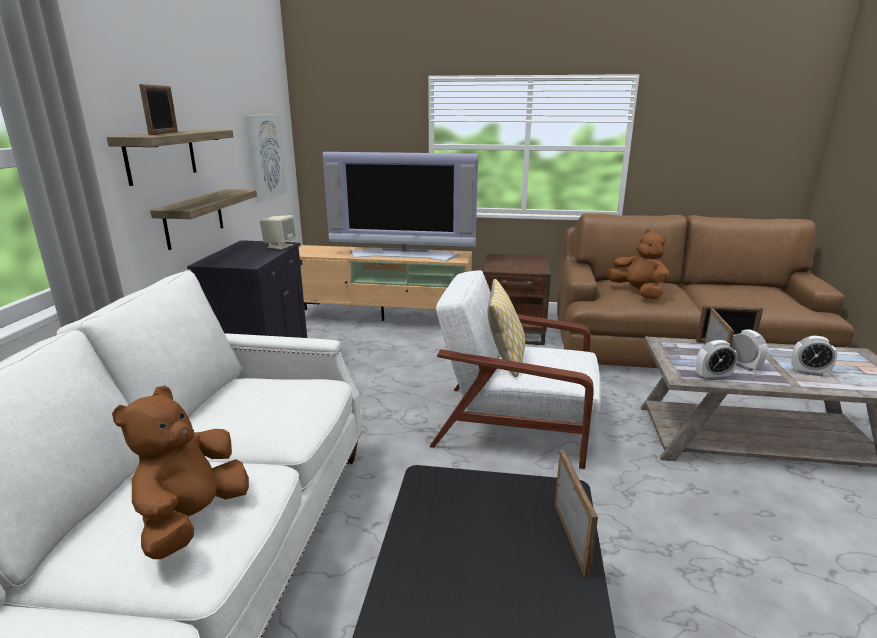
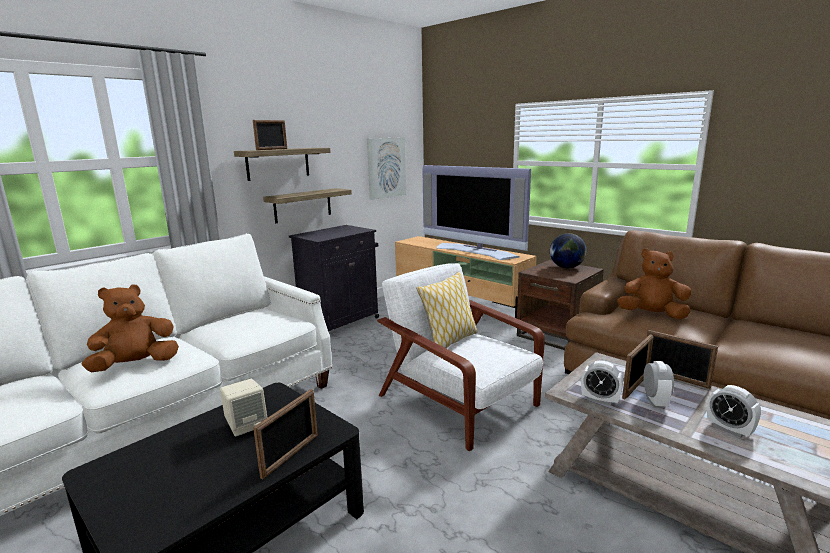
camera: 35 degrees right, 5 degrees down
(280, 246) = (359, 230): beige speaker -> beige speaker (246, 425)
(516, 259) = (566, 267): none -> globe
(637, 292) = (652, 315): brown plush toy -> brown plush toy turned 75 degrees counterclockwise

